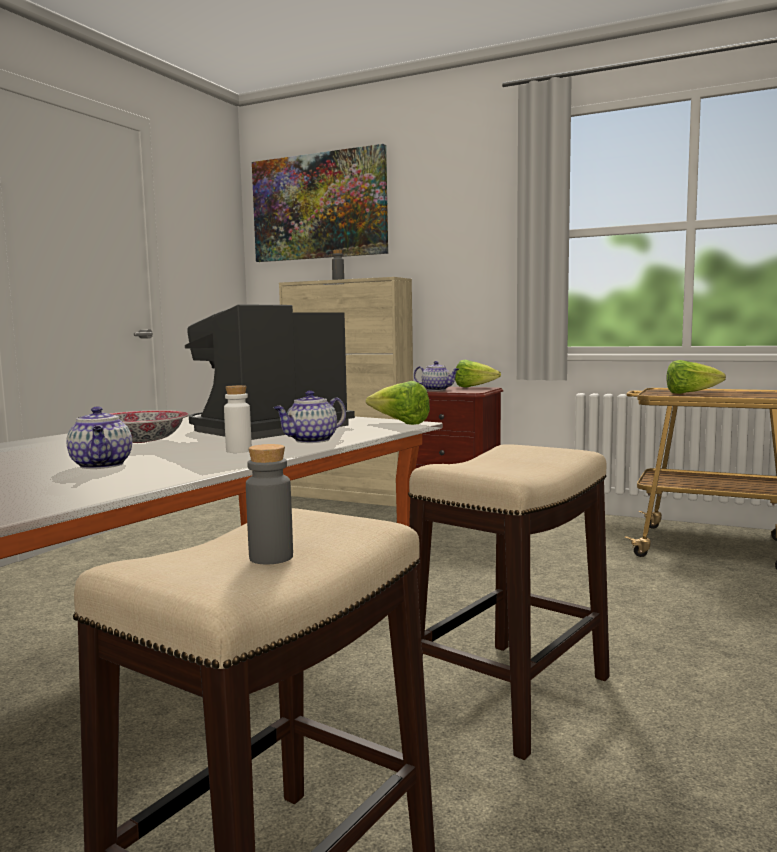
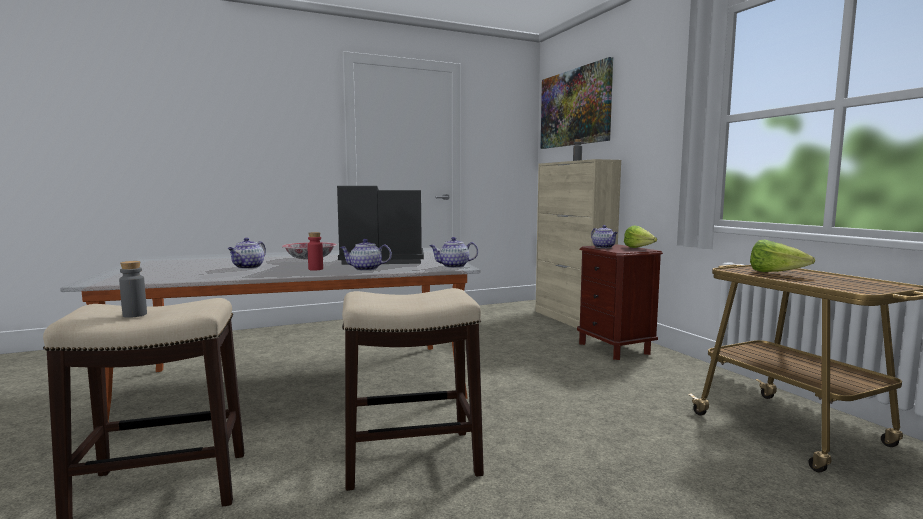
camera: 40 degrees right, 0 degrees up
(239, 451) = (315, 269): white bottle -> red bottle
(400, 423) = (453, 266): lettuce -> teapot

